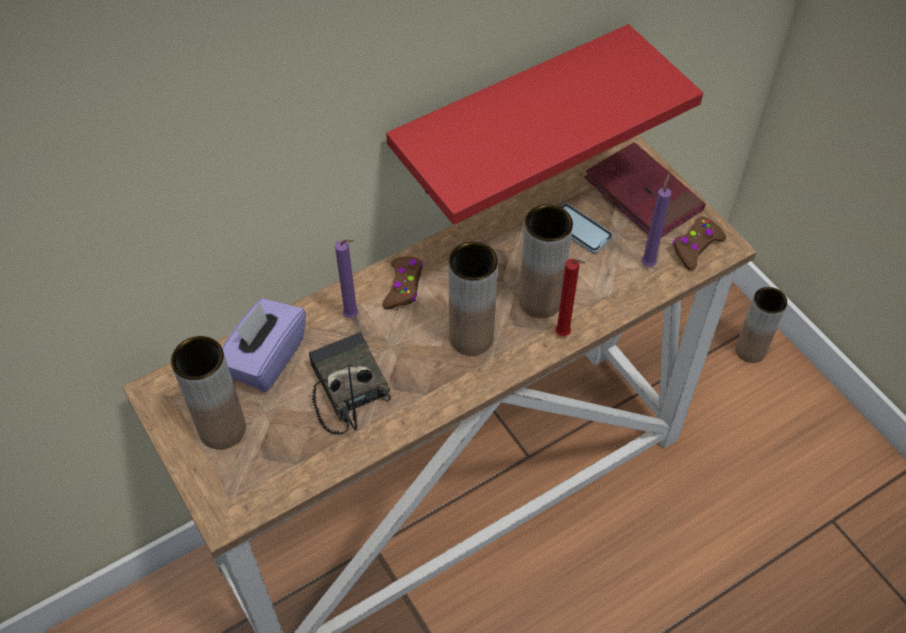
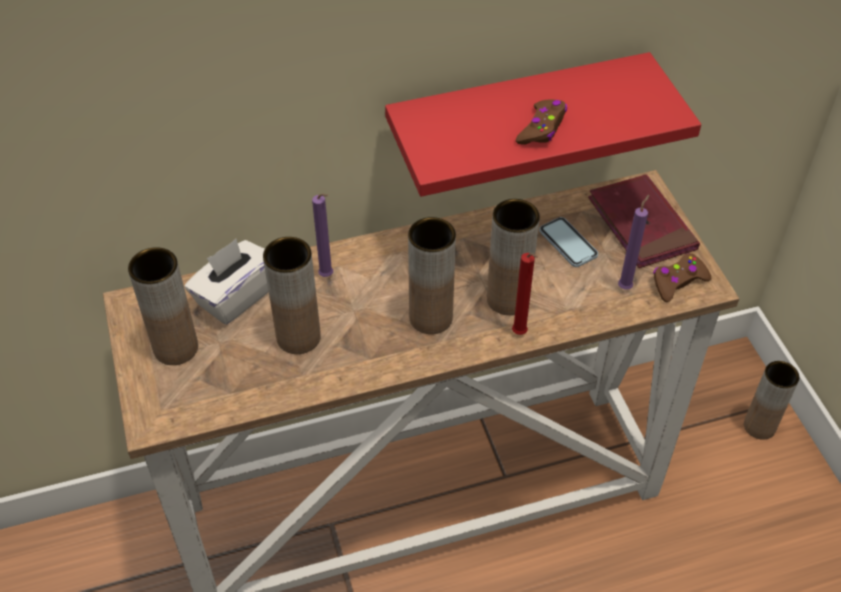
camera: 15 degrees right, 5 degrees down
(265, 359) = (236, 296): purple tissue box -> white tissue box
(345, 388) = (298, 337): radio -> brown vase
(403, 287) = (383, 260): brown game controller -> brown game controller (542, 128)

